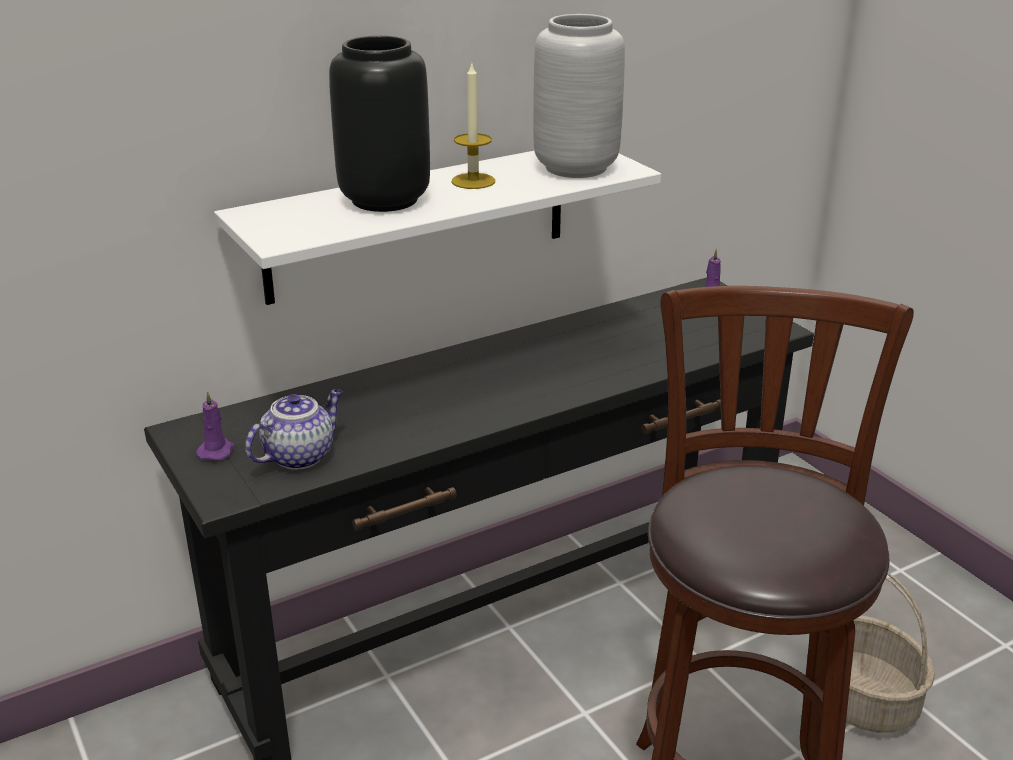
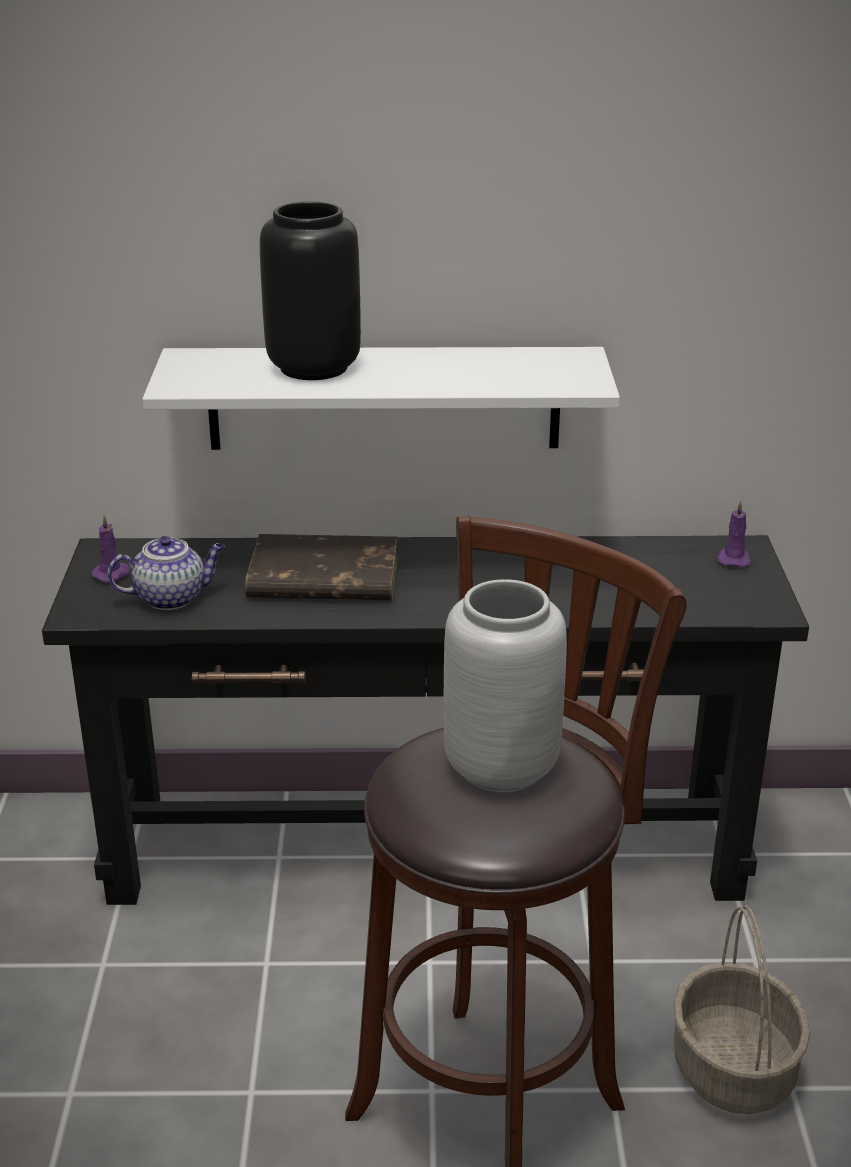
camera: 30 degrees right, 0 degrees up
(416, 399) = (322, 578): none -> brown book
(473, 181) = (419, 366): candle -> none
(574, 167) = (538, 372): grey vase -> grey vase (500, 766)

